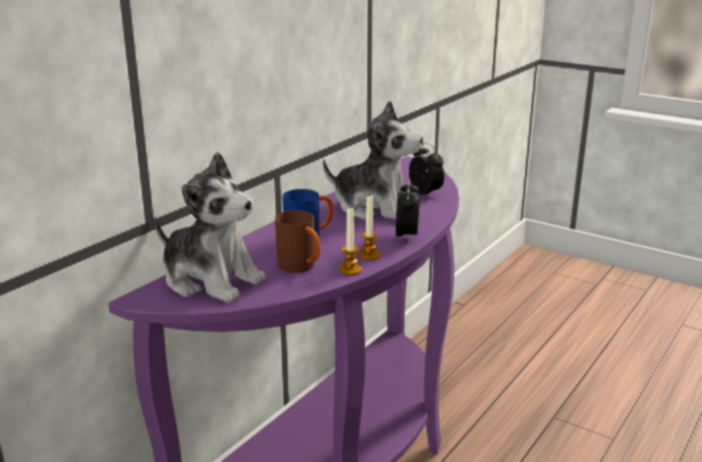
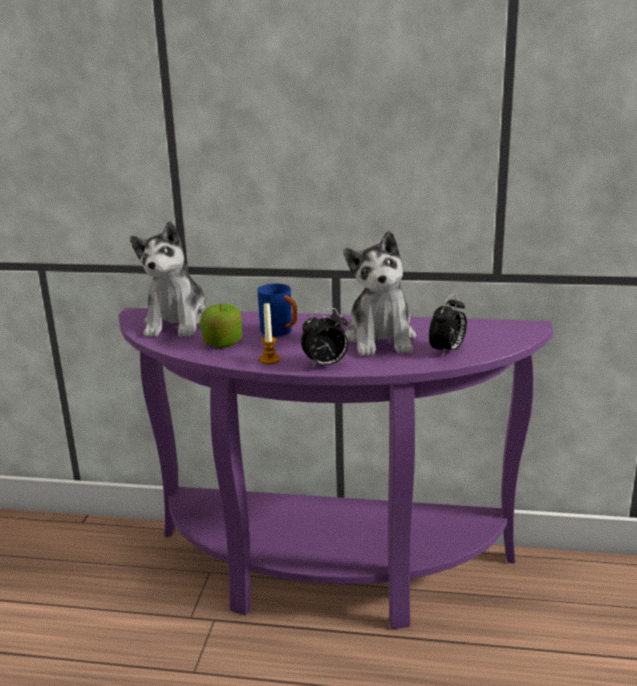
camera: 65 degrees right, 0 degrees up
(301, 267) = (223, 343): brown mug -> apple
(350, 270) = (233, 359): candle -> none

